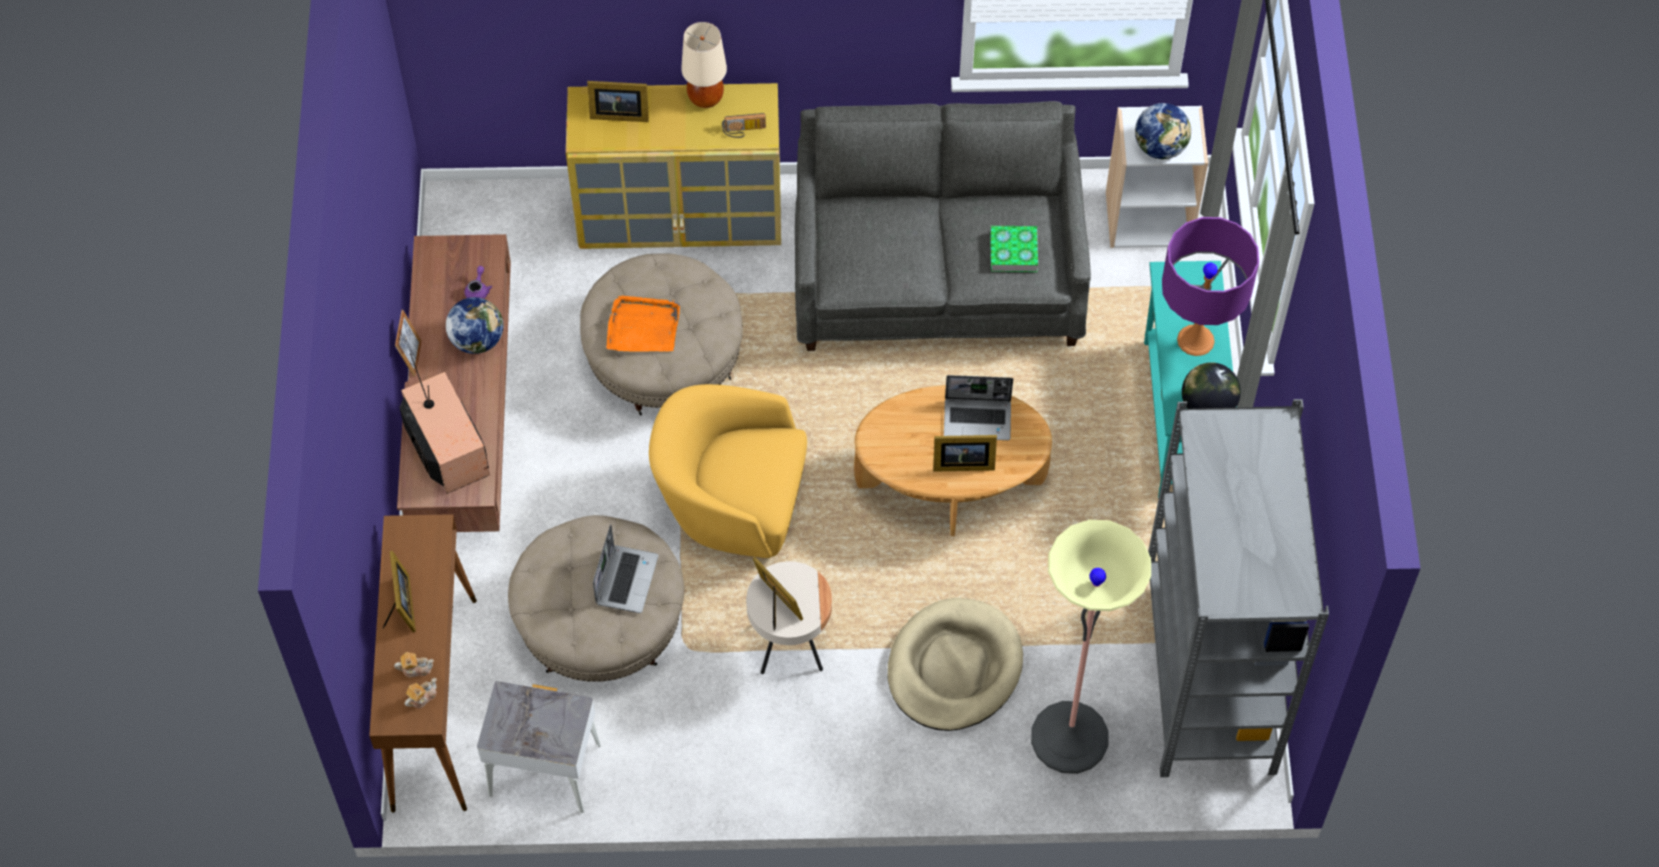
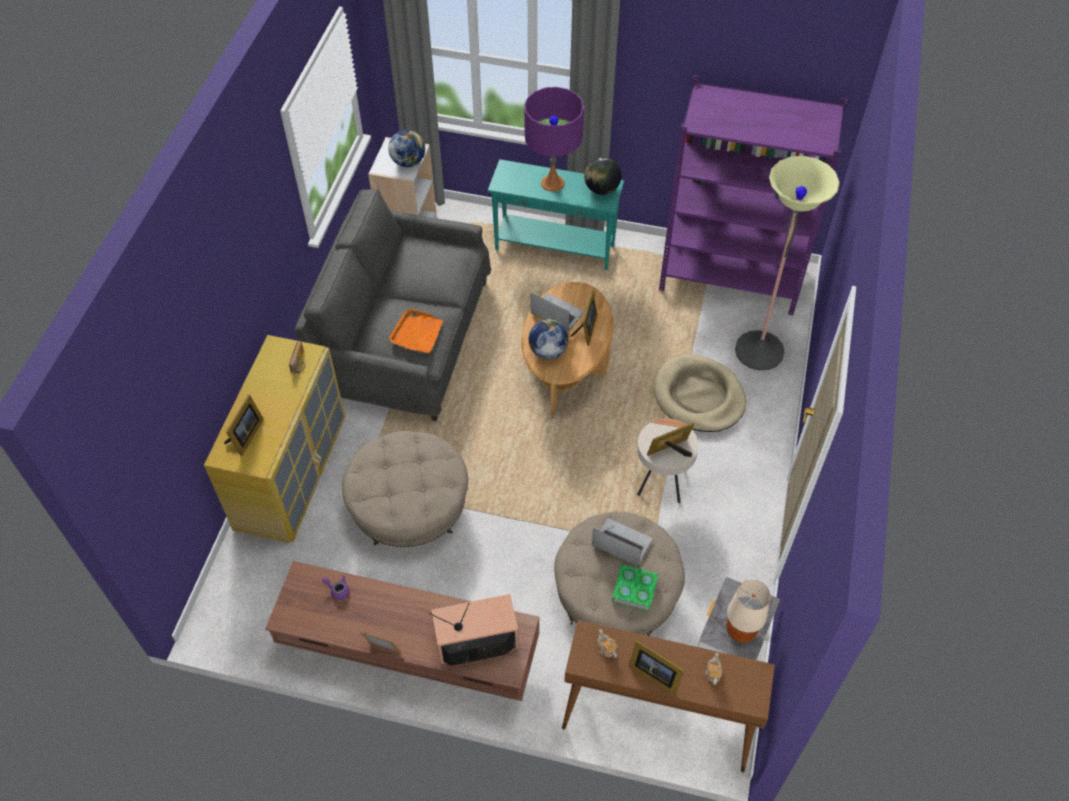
camera: 75 degrees left, 5 degrees down
(402, 606) = (654, 673): picture frame -> picture frame turned 150 degrees counterclockwise
(422, 697) = (739, 673): teapot -> teapot (606, 648)
(477, 340) = (384, 599): globe -> globe (547, 351)
(643, 327) = (410, 489): orange tray -> orange tray (417, 333)
(705, 98) = (259, 379): beige table lamp -> beige table lamp (740, 632)
(732, 504) = (543, 492): yellow armchair -> none
(978, 419) = (556, 313): laptop -> laptop turned 75 degrees counterclockwise
(1013, 252) = (441, 262): book -> book (634, 589)
(1208, 674) = (730, 277): grey bookcase -> purple bookcase

